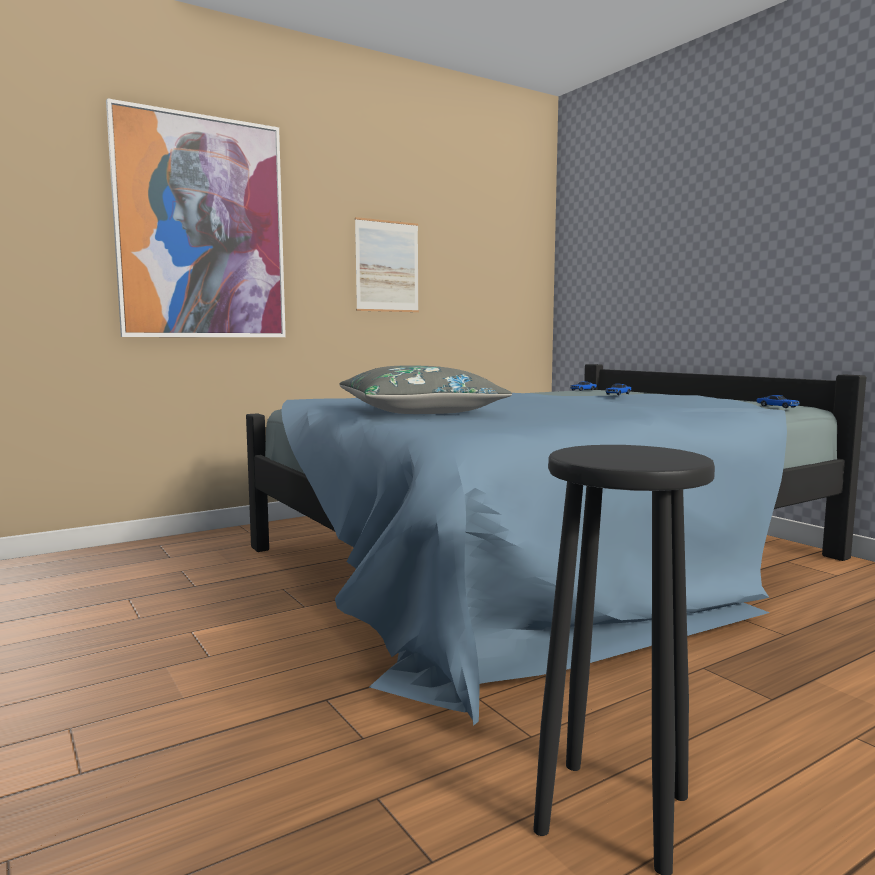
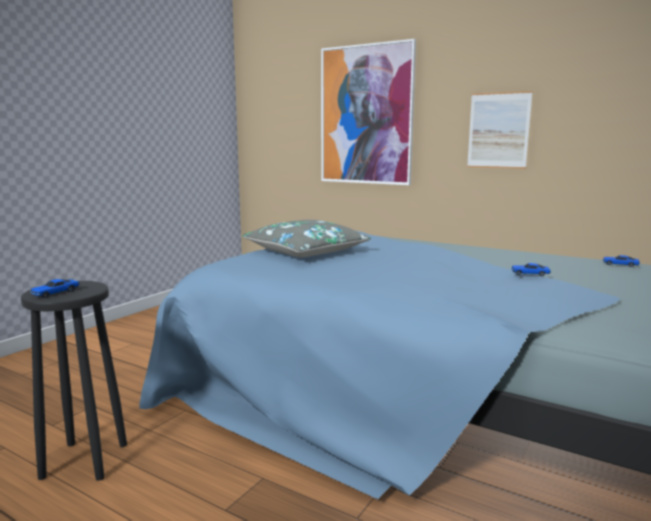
camera: 65 degrees right, 5 degrees up
(777, 406) = (601, 332): toy car -> toy car (55, 293)

